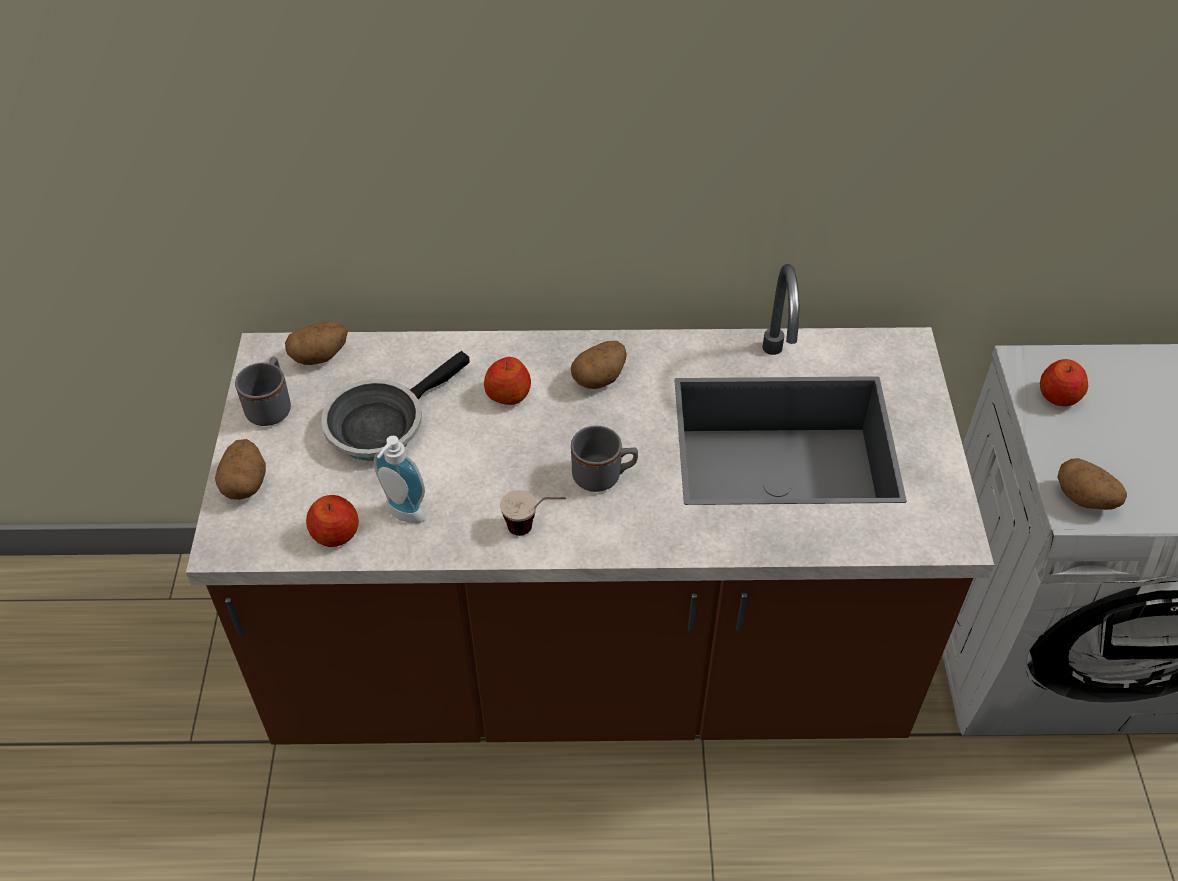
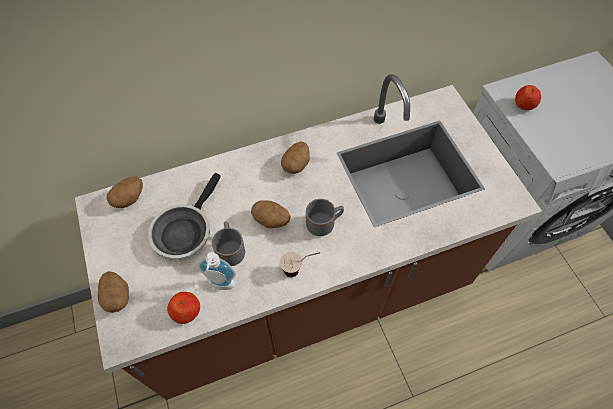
camera: 20 degrees left, 10 degrees up
(271, 406) = (112, 240): grey mug -> grey mug (230, 250)
(508, 394) = (250, 190): apple -> none
(1085, 498) = (561, 158): potato -> potato (271, 220)

